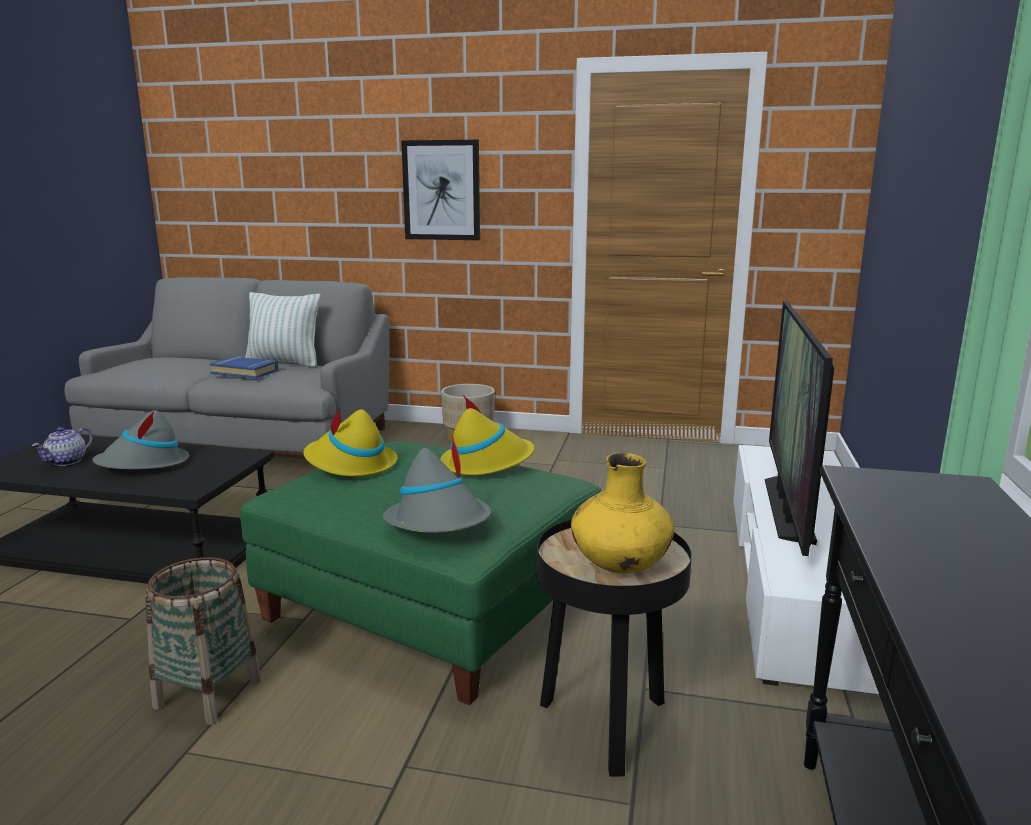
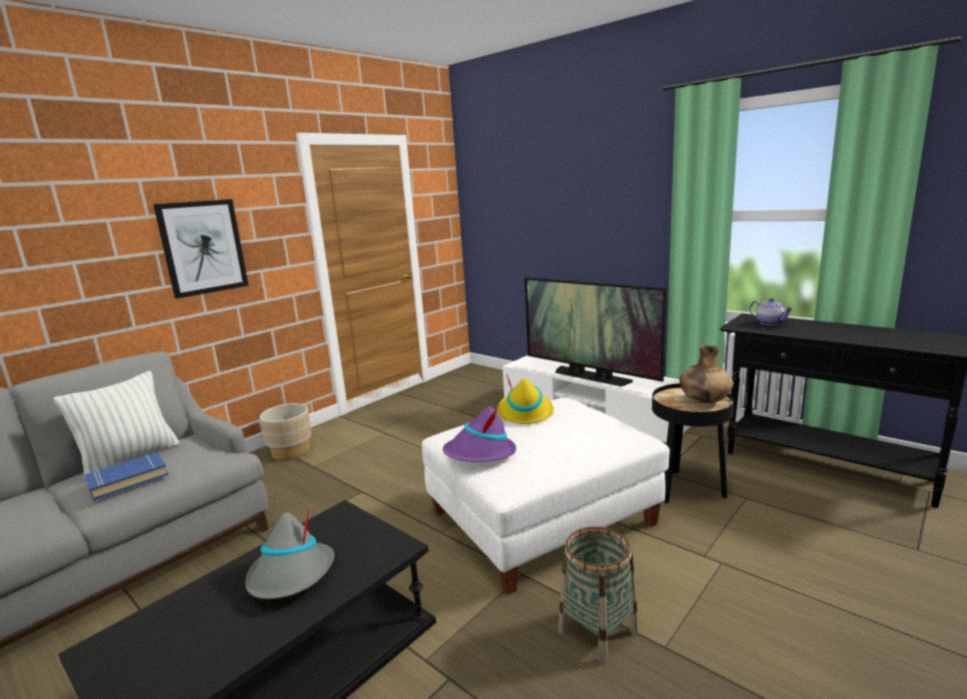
camera: 60 degrees left, 0 degrees up
(67, 461) = (203, 637): teapot -> teapot (770, 323)
(350, 464) = (480, 453): yellow hat -> purple hat
(430, 606) = (542, 517): green ottoman -> white ottoman
(439, 522) = (609, 437): grey hat -> none
(620, 566) = (704, 401): yellow vase -> brown vase

